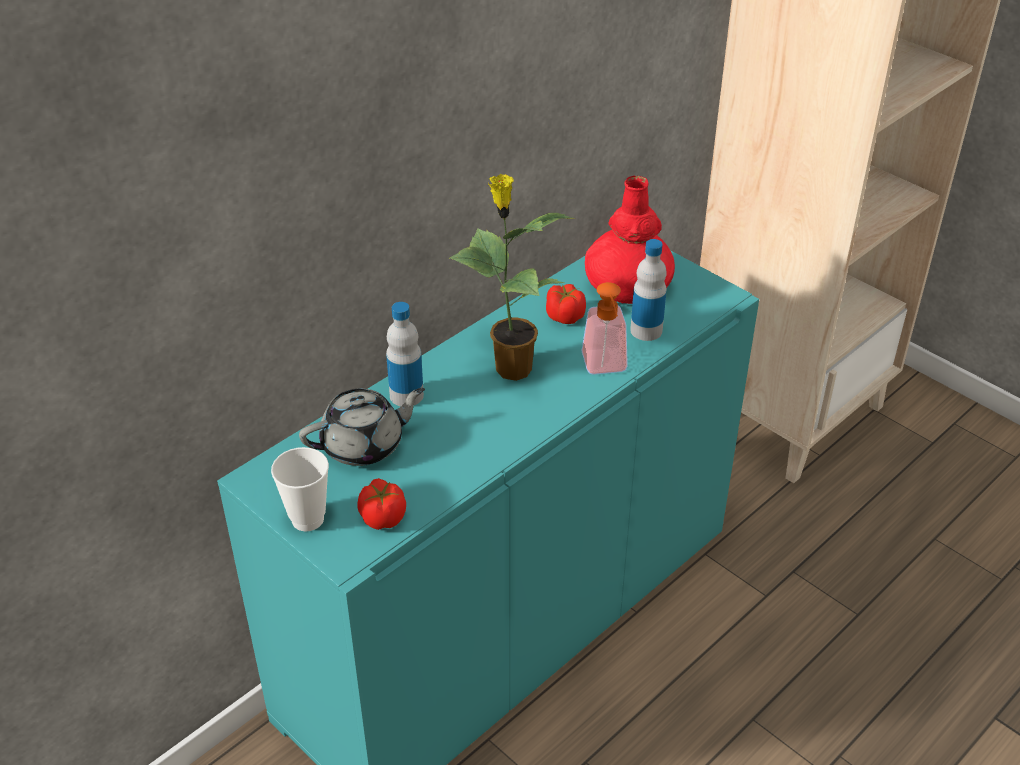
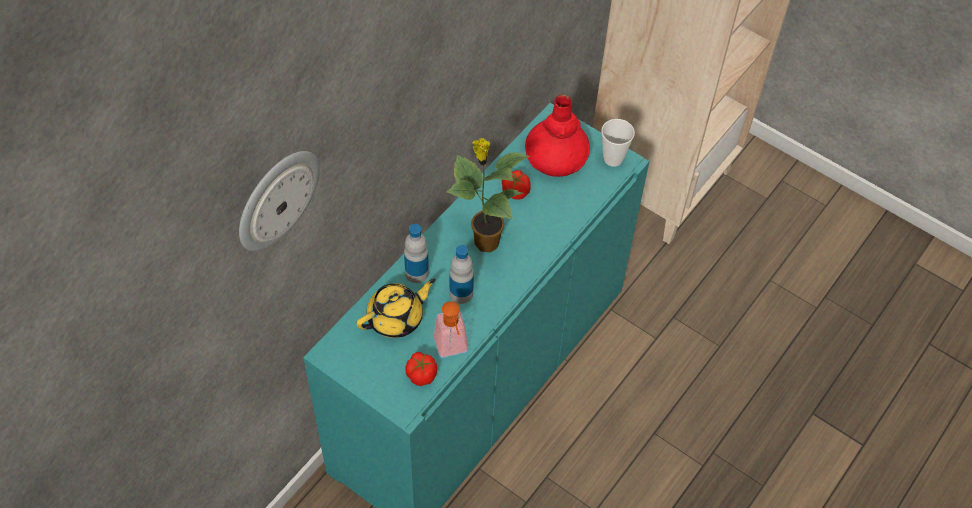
camera: 10 degrees left, 15 degrees up
(161, 153) = (276, 199): none -> wall clock
(307, 519) = (372, 382): cup -> cup (613, 159)
(364, 445) = (396, 318): grey teapot -> yellow teapot
(605, 368) = (550, 235): soap dispenser -> soap dispenser (452, 349)
(646, 330) = (574, 198): bottle -> bottle (461, 293)

